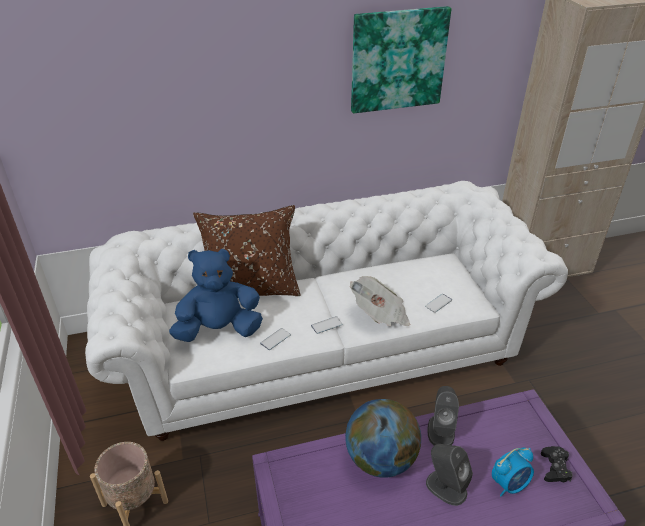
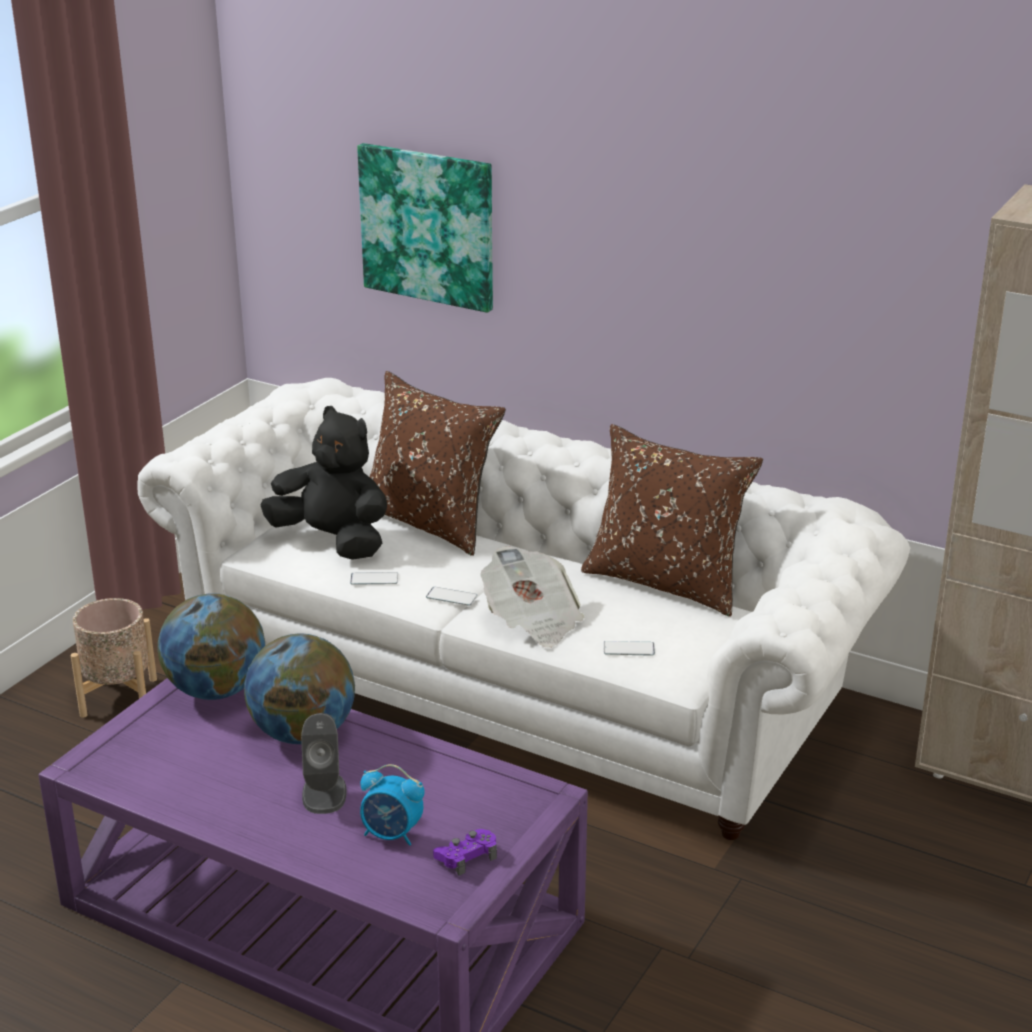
camera: 45 degrees right, 10 degrees down
(219, 330) = (333, 541): blue plush toy -> black plush toy
(298, 469) = (216, 690): none -> globe
(398, 60) = (754, 241): picture -> picture (428, 226)
(398, 260) = (666, 582): none -> brown pillow
(441, 430) = (404, 751): grey speaker -> none
(555, 468) = (466, 856): black game controller -> purple game controller

